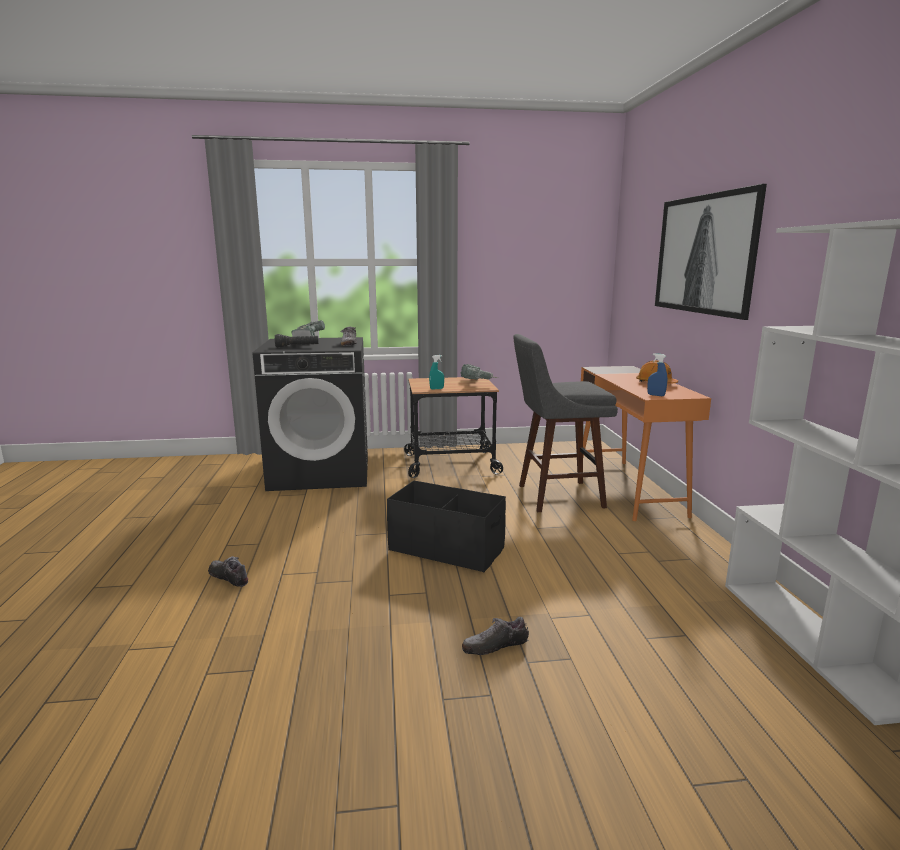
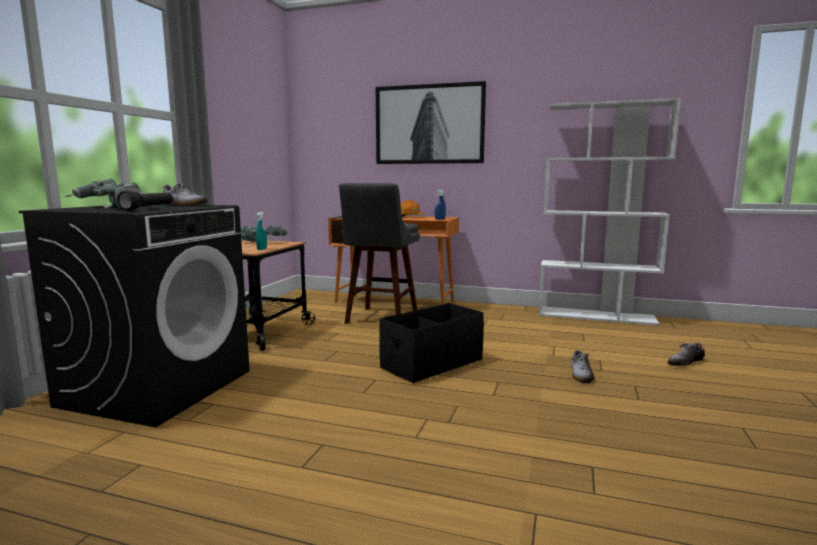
camera: 65 degrees left, 5 degrees down
(228, 577) = (396, 470): shoe -> shoe (685, 362)

